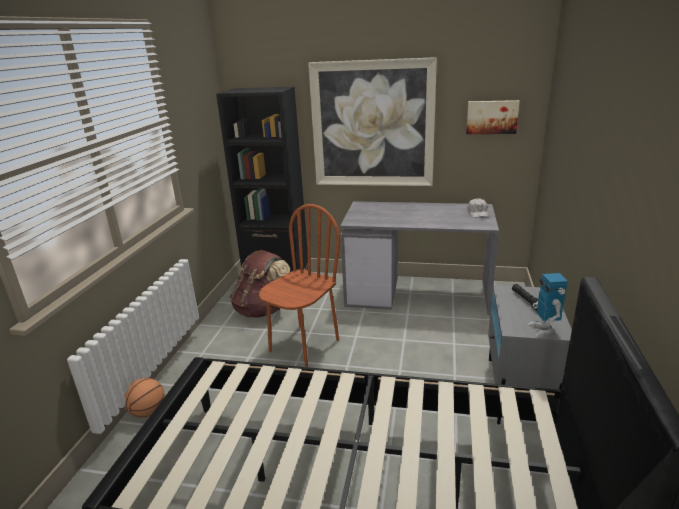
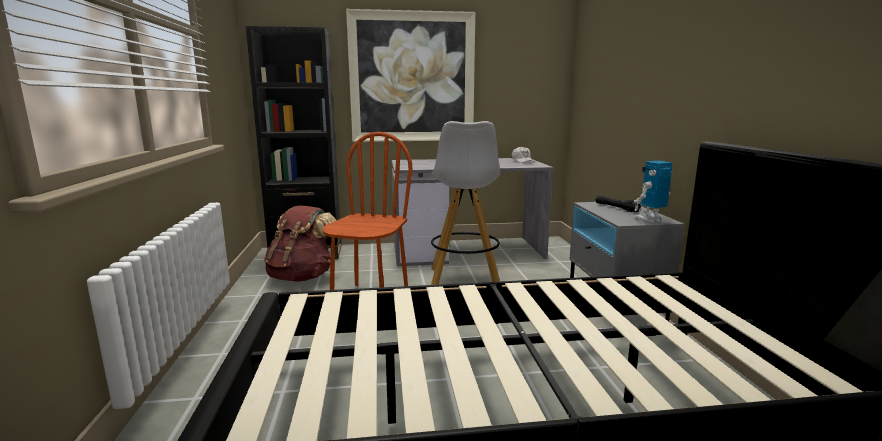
camera: 20 degrees left, 10 degrees down
(148, 412) = (187, 385): basketball -> none
(394, 333) = (464, 280): none -> white stool
(492, 117) = (525, 72): picture -> none
(543, 329) = (649, 220): toy robot -> toy robot turned 90 degrees clockwise

